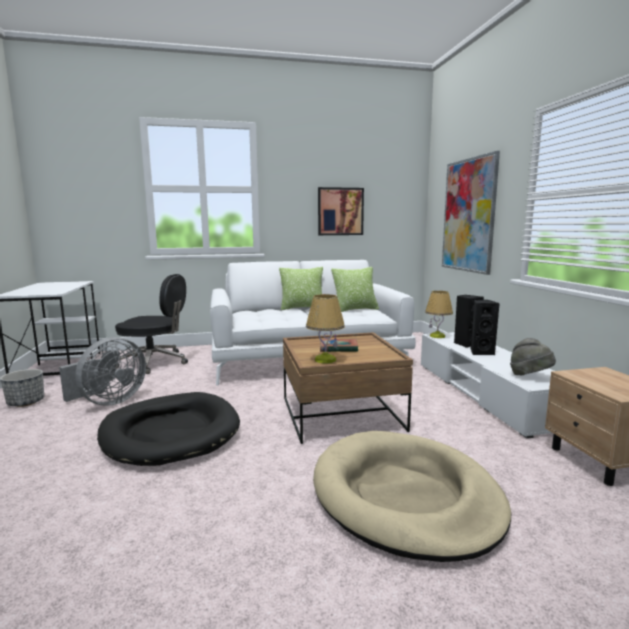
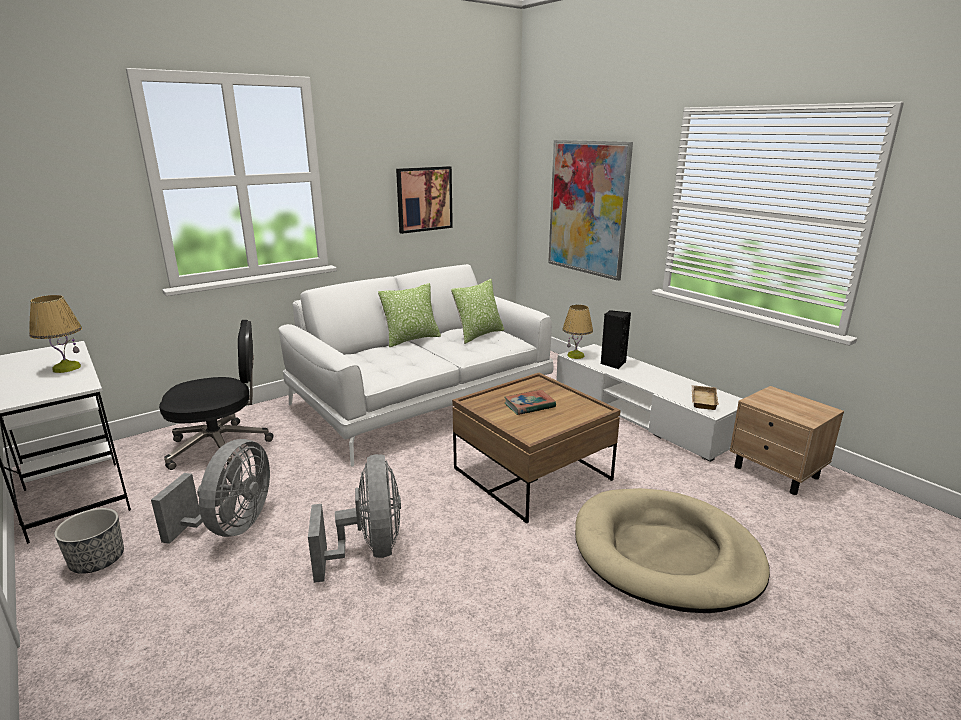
camera: 25 degrees left, 10 degrees up
(170, 433) = (369, 549): black dog bed -> grey fan
(325, 360) = (536, 427): table lamp -> table lamp (66, 368)
(481, 352) = (636, 374): black speaker -> none
(530, 376) = (702, 400): grey hat -> beige tray

